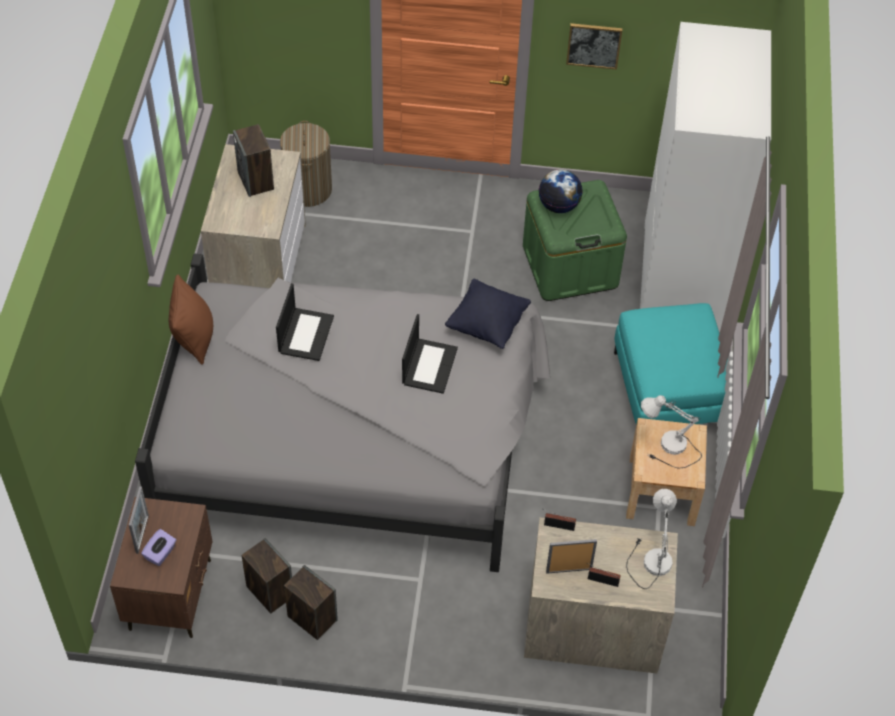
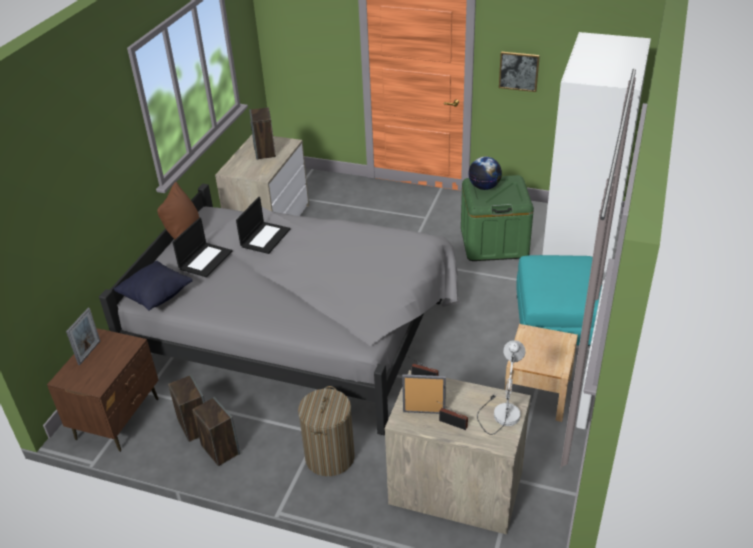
camera: 15 degrees right, 15 degrees down
(160, 553) = (96, 367): purple tissue box -> none
(308, 189) = (318, 187): laundry basket -> laundry basket (329, 457)
(429, 365) = (352, 264): laptop -> laptop (205, 259)
(487, 324) = (405, 243): black pillow -> black pillow (156, 297)
(668, 450) = (540, 348): white table lamp -> none

